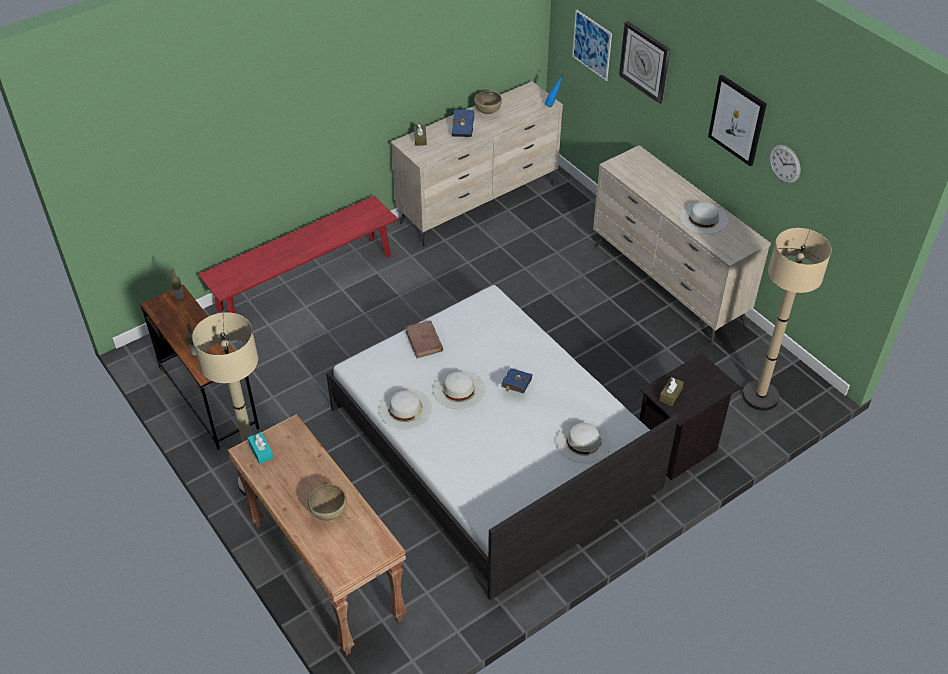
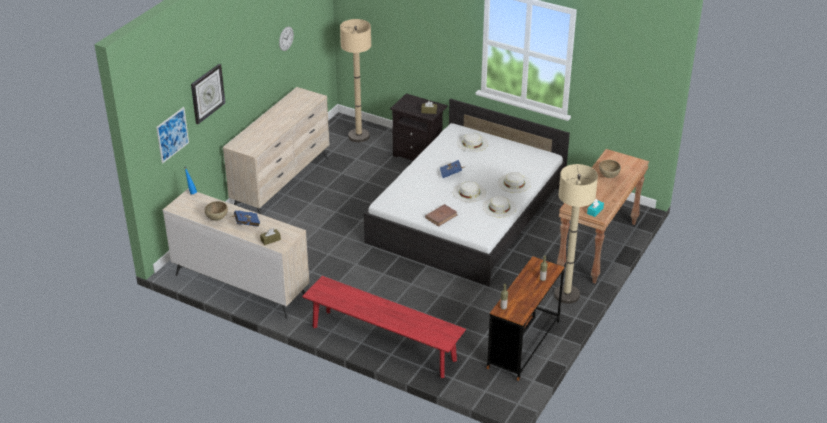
camera: 115 degrees left, 10 degrees down
(703, 218) = (288, 110): white hat -> white hat (514, 183)
(737, 120) = (261, 50): picture -> none

